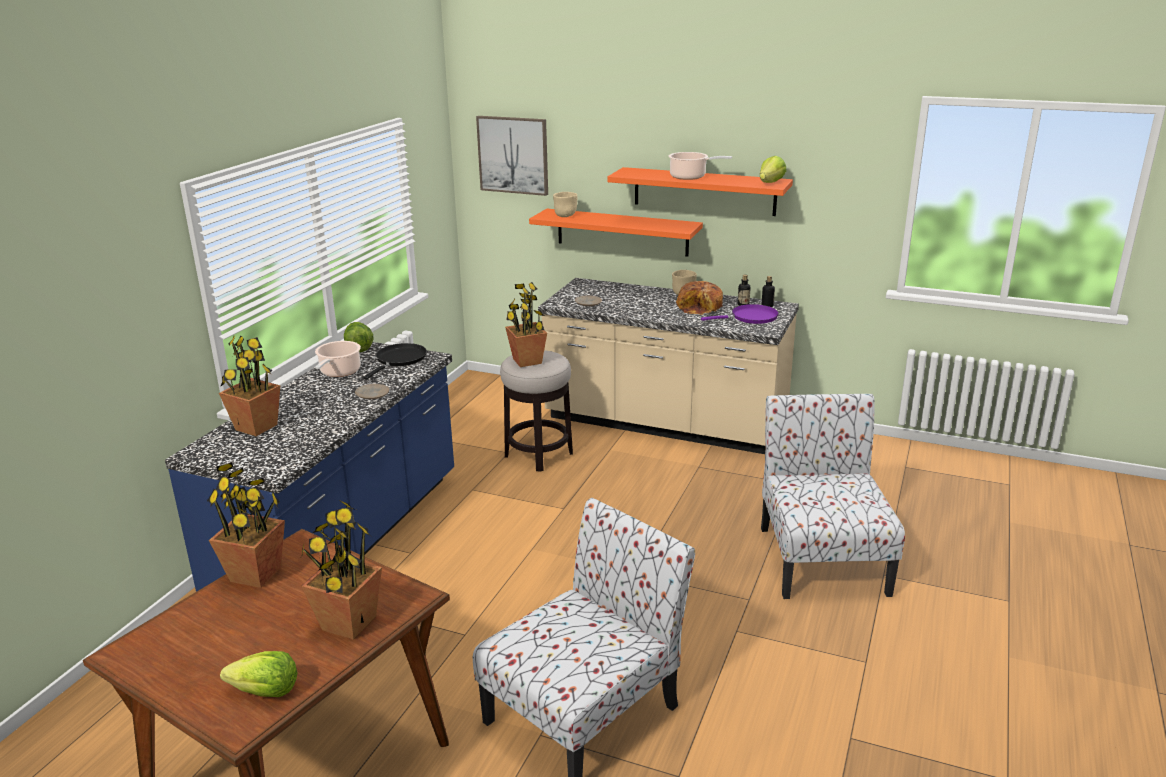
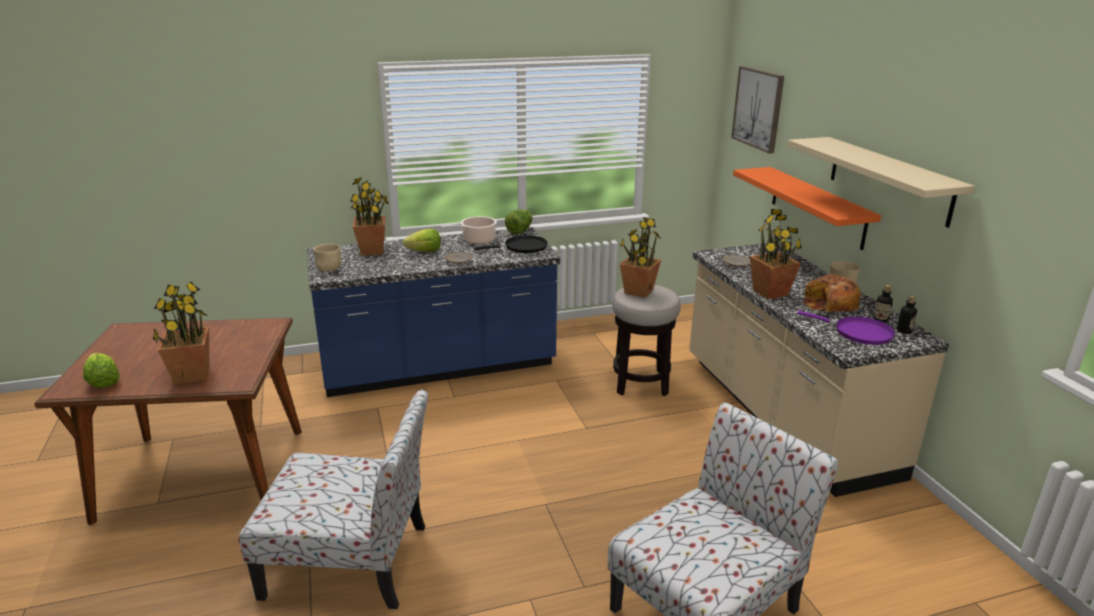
camera: 50 degrees right, 0 degrees up
(256, 574) = (226, 327): potted plant -> potted plant (770, 293)
(565, 216) = (768, 175): beige bowl -> beige bowl (330, 270)
(690, 177) = (863, 157): cooking pot -> none
(704, 191) = (889, 179): orange shelf -> beige shelf
(770, 183) = (932, 182): lettuce -> lettuce (425, 251)

